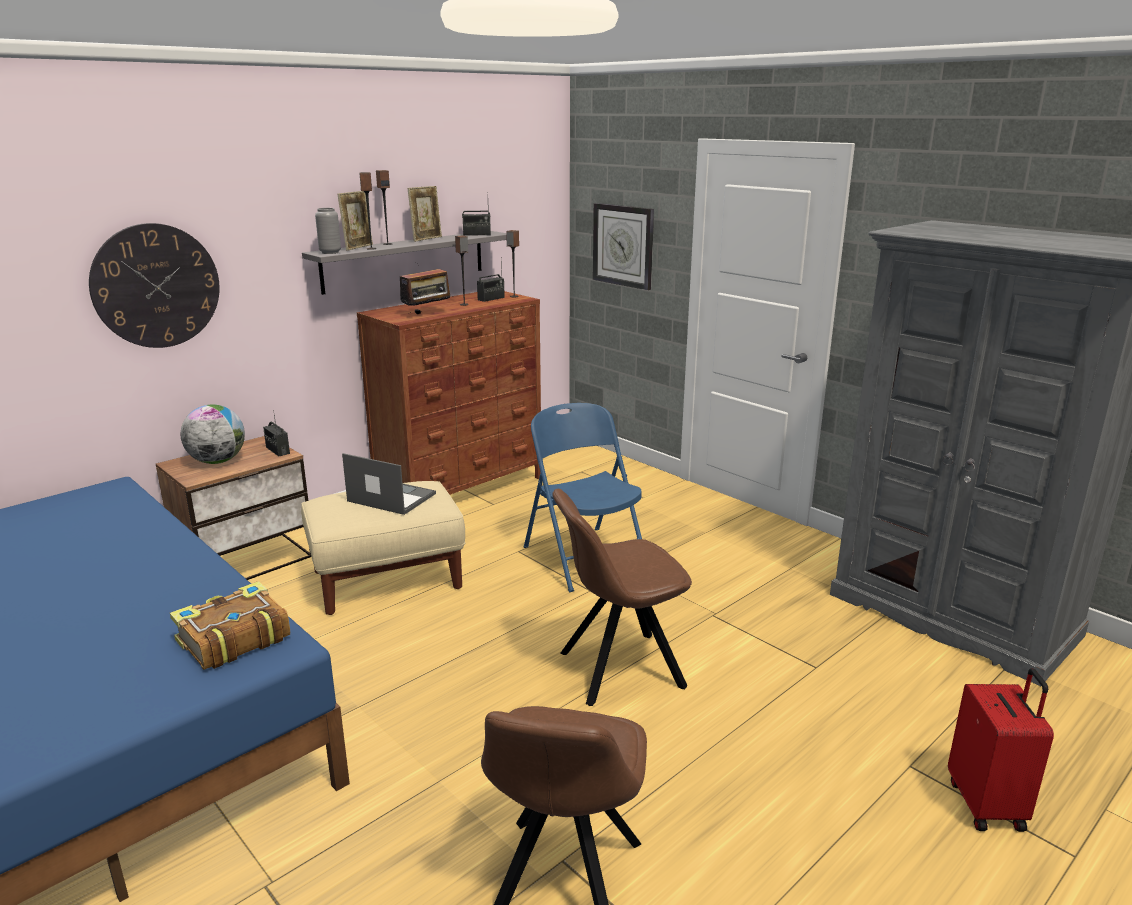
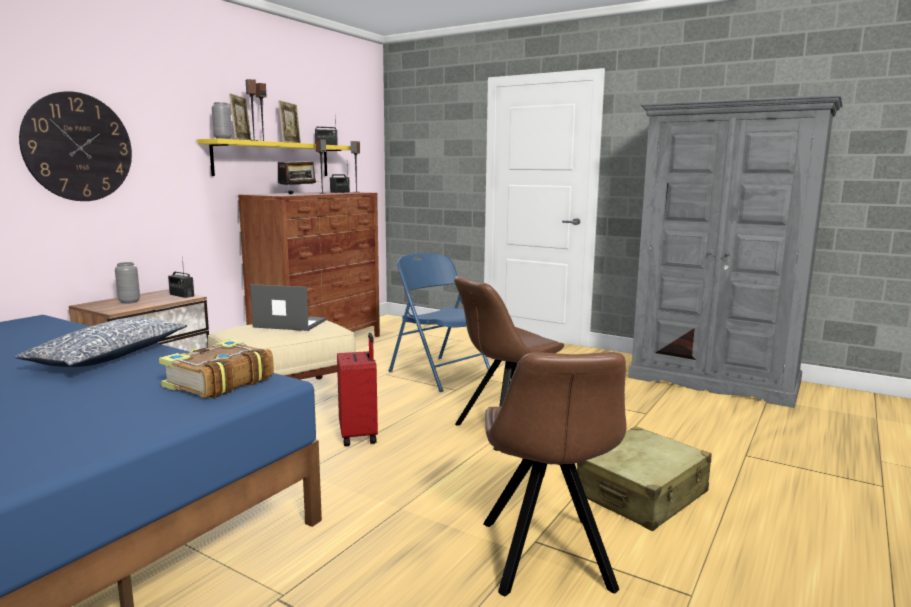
camera: 15 degrees left, 10 degrees down
(153, 573) = (109, 357): none -> pillow
(217, 461) = (129, 302): globe -> grey vase
(405, 261) = (273, 159): grey shelf -> yellow shelf
(623, 245) = (430, 161): wall clock -> none
(730, 810) = (642, 494): none -> beige suitcase
(987, 805) = (809, 468): red suitcase -> red suitcase (359, 435)

